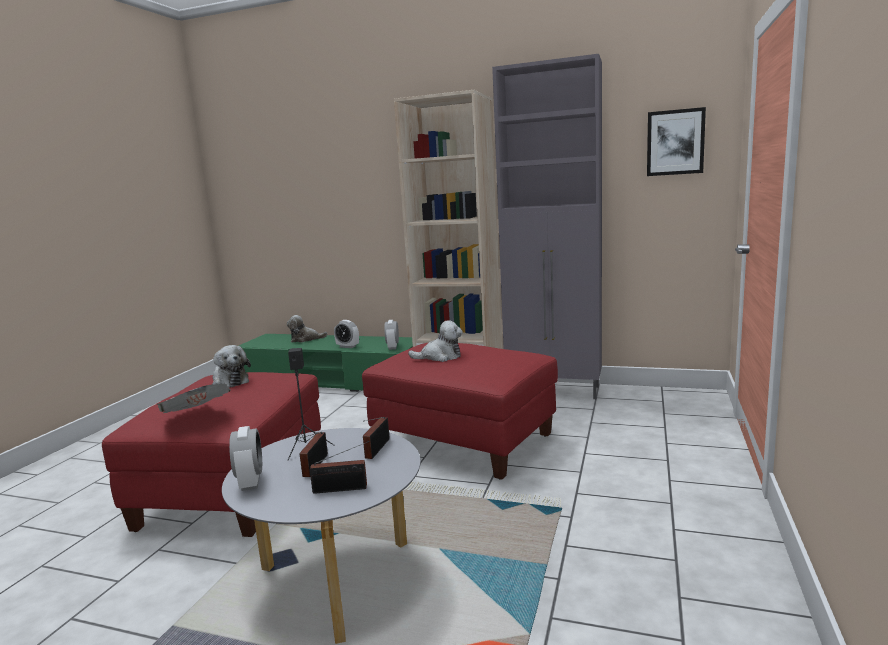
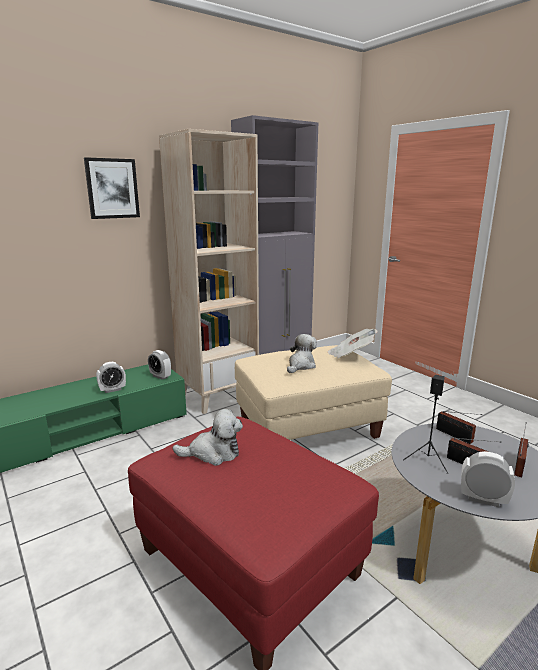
camera: 55 degrees left, 5 degrees up
(197, 417) = (308, 492): newspaper -> newspaper (350, 355)
(305, 339) = (35, 399): plush toy -> none
(464, 442) = (307, 428): red ottoman -> beige ottoman
(675, 142) = (327, 190): picture -> picture (112, 188)

